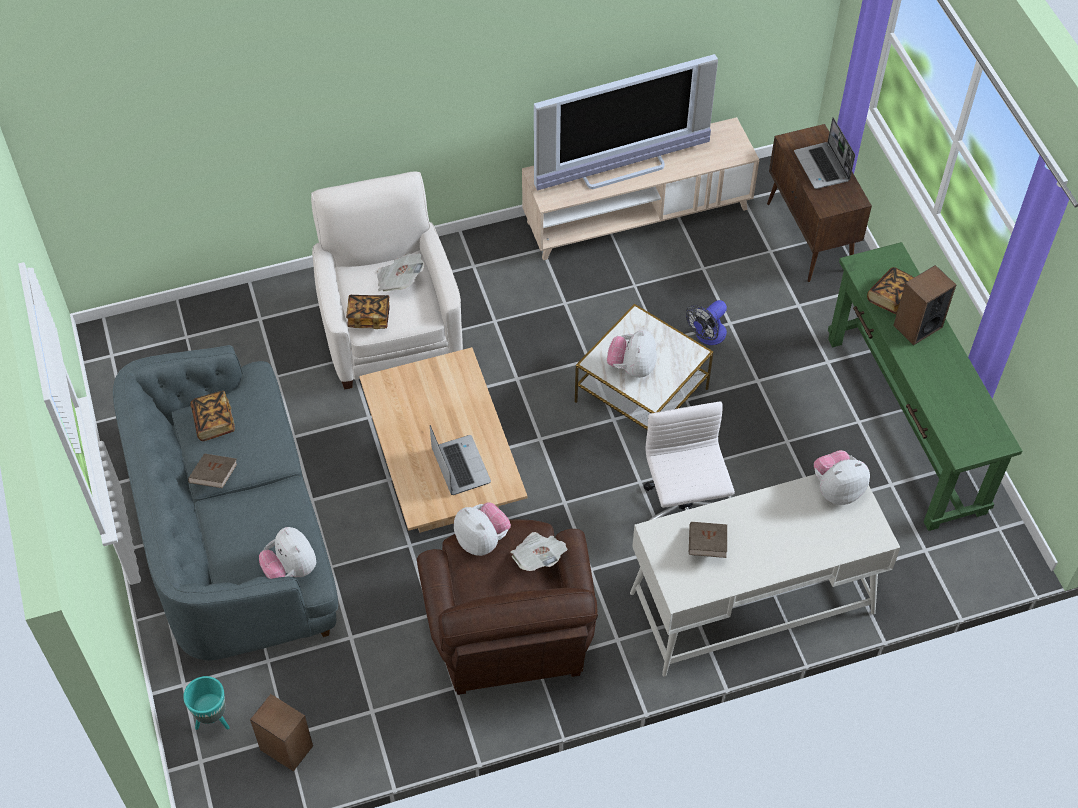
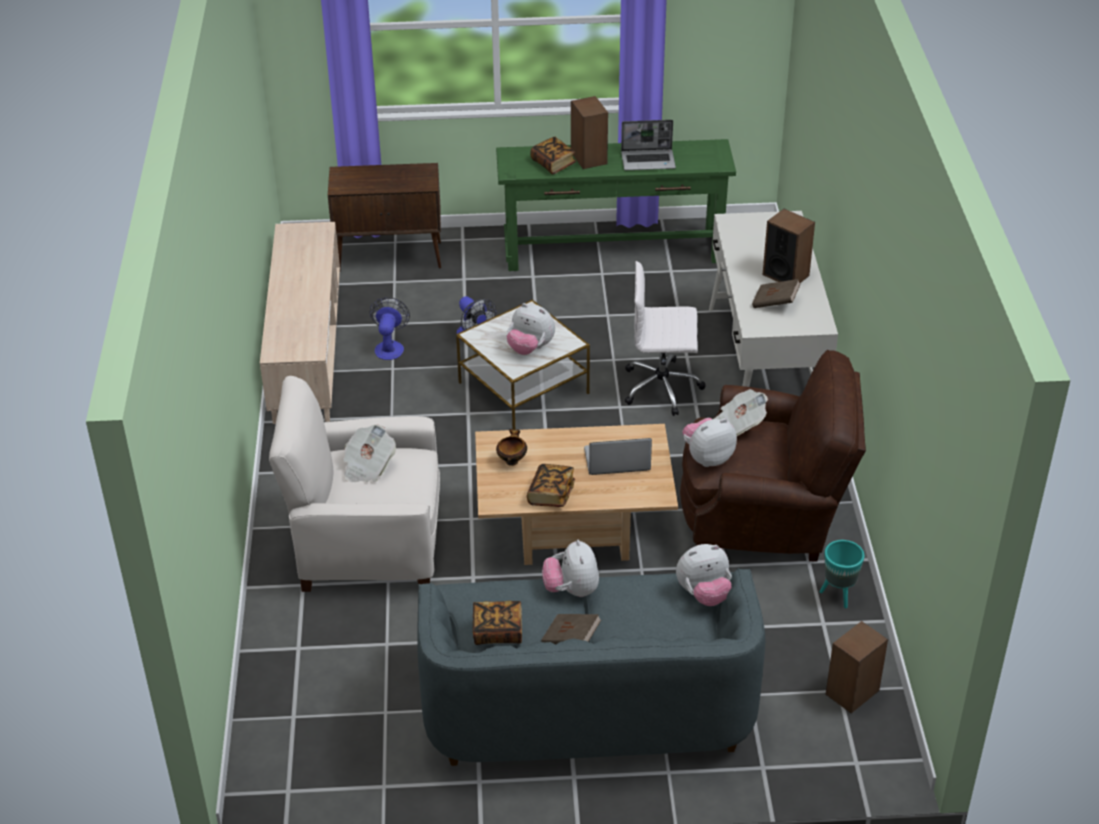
camera: 75 degrees left, 15 degrees down
(213, 719) = (809, 747): turquoise planter -> turquoise planter (838, 595)
(369, 317) = (406, 495): book -> book (551, 494)
(438, 384) = (511, 460): none -> bowl
(622, 167) = (296, 300): television -> none
(666, 275) = (390, 346): none -> fan
(763, 548) = (785, 275): none -> speaker
(822, 167) = (380, 177): laptop -> laptop (648, 161)
(837, 489) = (738, 228): plush toy -> plush toy (571, 590)

